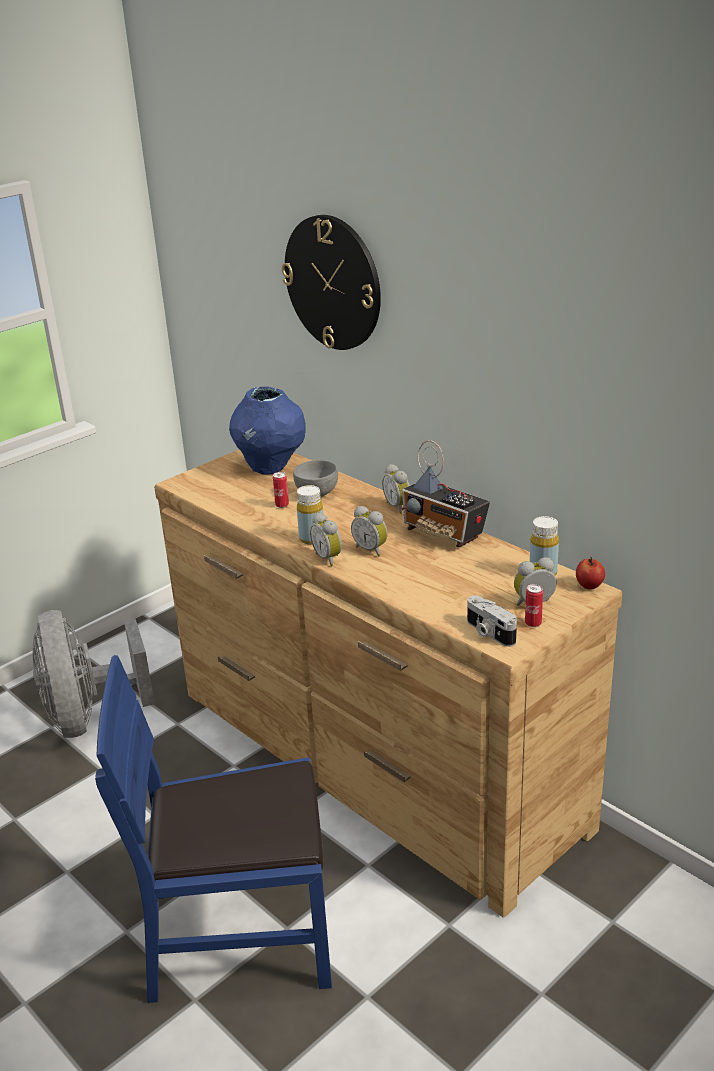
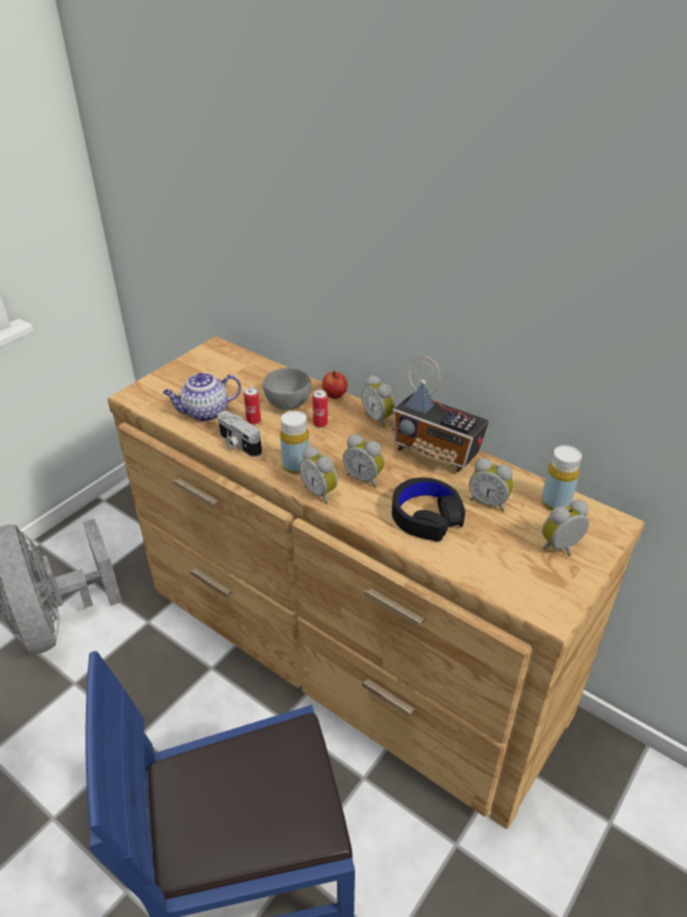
camera: 10 degrees left, 10 degrees up
(239, 498) = (205, 412): none -> teapot
(270, 467) = (231, 371): blue vase -> none
(333, 283) = (301, 171): wall clock -> none
(419, 578) = (426, 516): none -> black headphones
(480, 570) = (489, 502): none -> alarm clock
(488, 632) = (524, 591): camera -> camera (238, 444)
(533, 623) = (568, 574): can -> can (320, 424)
(589, 586) = (609, 517): apple -> apple (335, 395)

